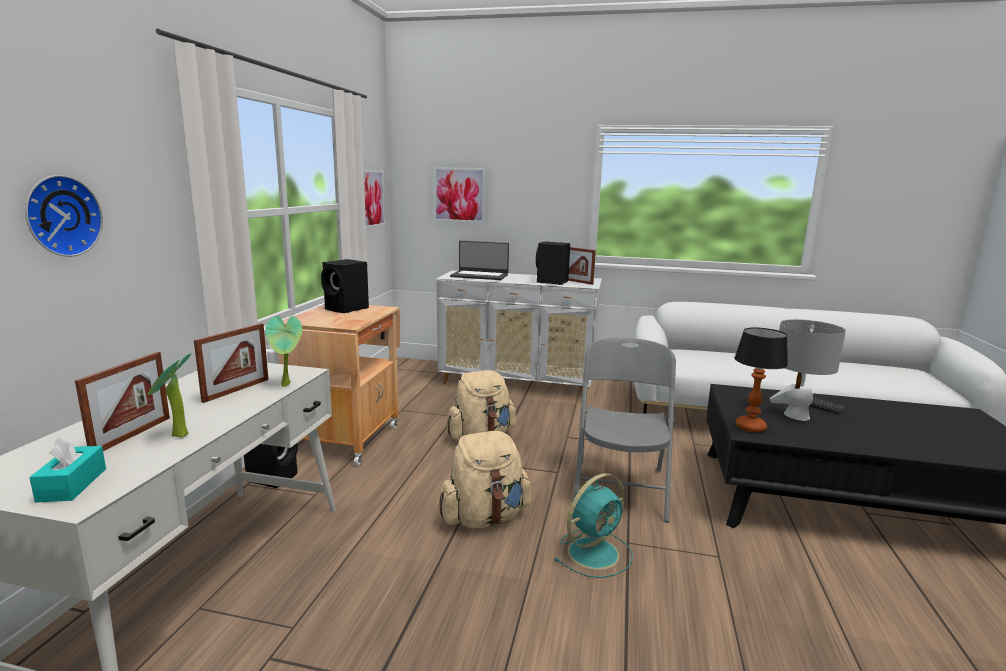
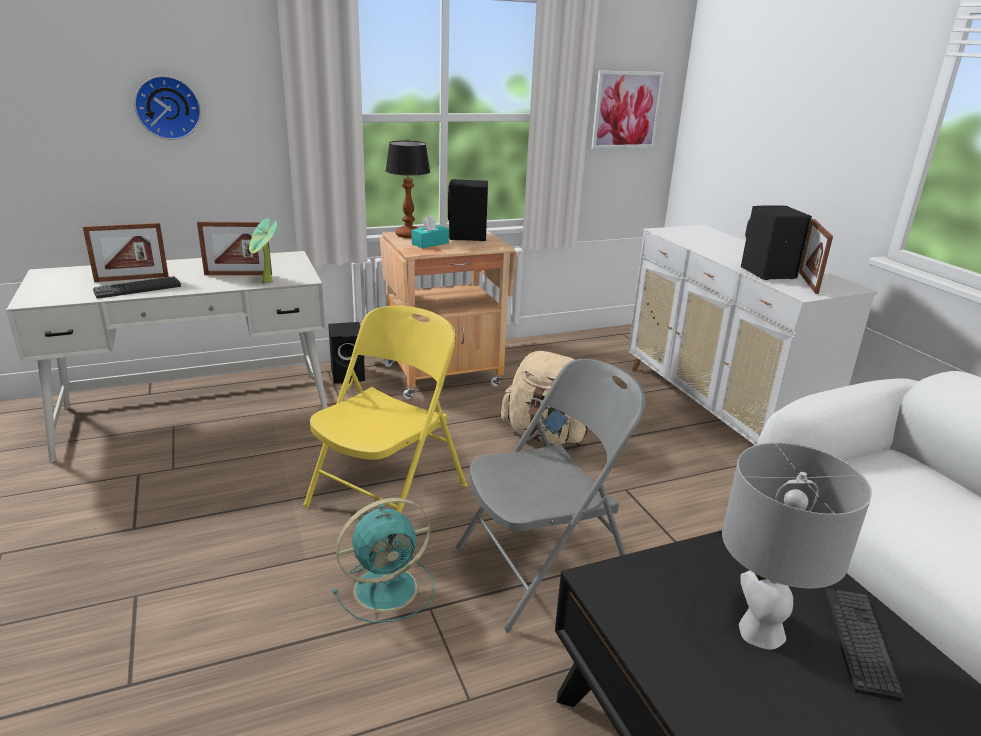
camera: 55 degrees right, 10 degrees up
(72, 485) = (53, 291): turquoise tissue box -> turquoise tissue box (430, 243)
(176, 437) = (138, 288): potted plant -> keyboard
(459, 195) = (747, 115): picture -> none
(479, 276) = (704, 239): laptop -> none
(485, 517) = (388, 496): beige backpack -> yellow chair
(595, 552) = (388, 588): turquoise fan -> turquoise fan turned 45 degrees counterclockwise
(751, 427) = (632, 583): table lamp -> table lamp (408, 235)

